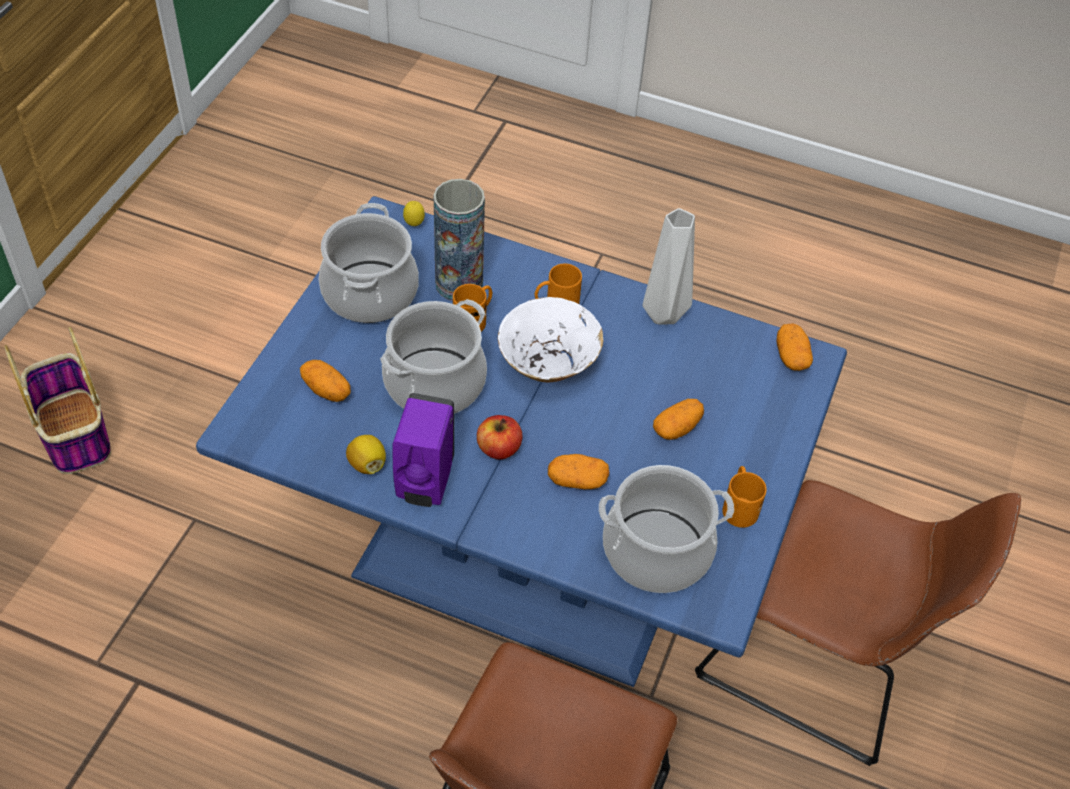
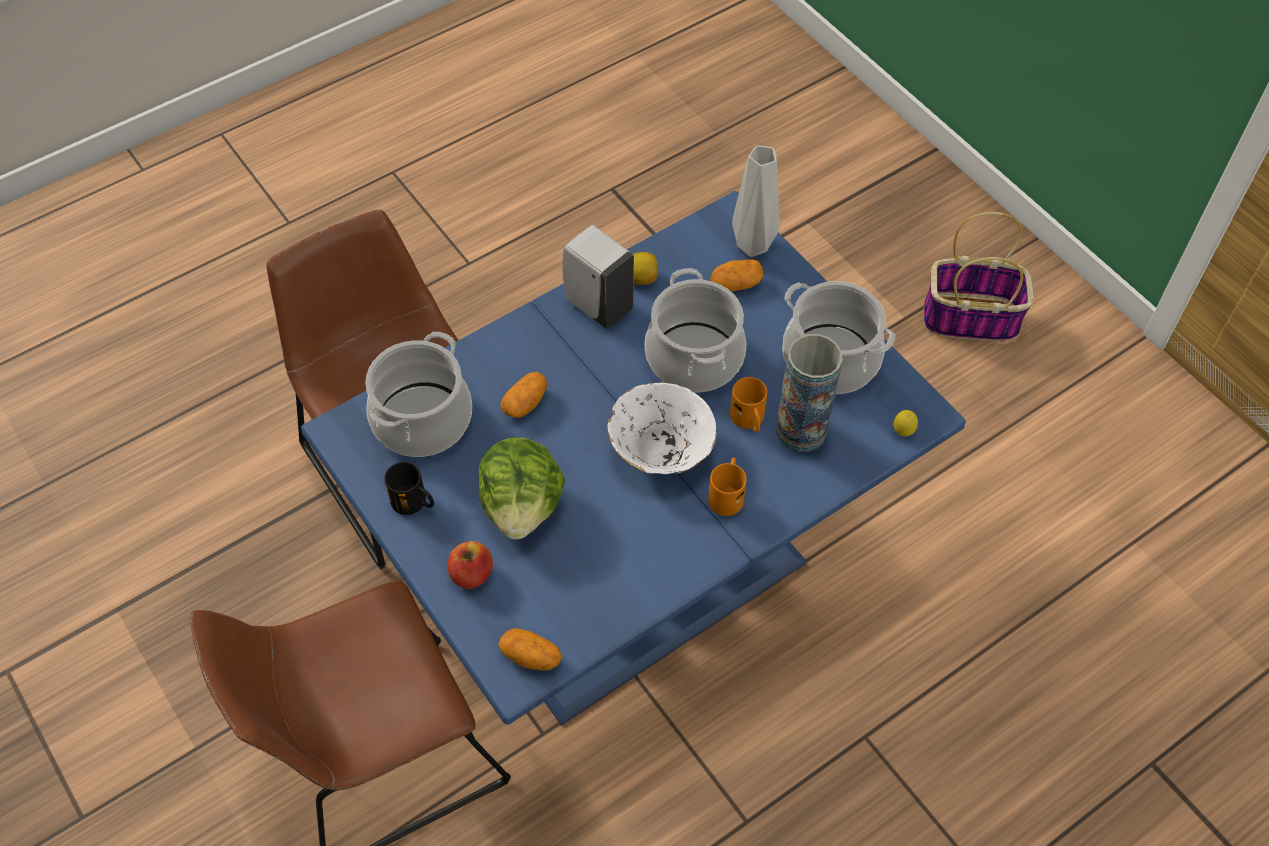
camera: 125 degrees right, 5 degrees up
(424, 483) = (597, 304): purple soap dispenser -> white soap dispenser
(499, 448) = (595, 367): apple -> apple (471, 574)
(661, 315) = (657, 575): grey vase -> grey vase (753, 243)
(677, 428) = (522, 506): potato -> lettuce
(738, 505) = (415, 502): orange mug -> black mug

